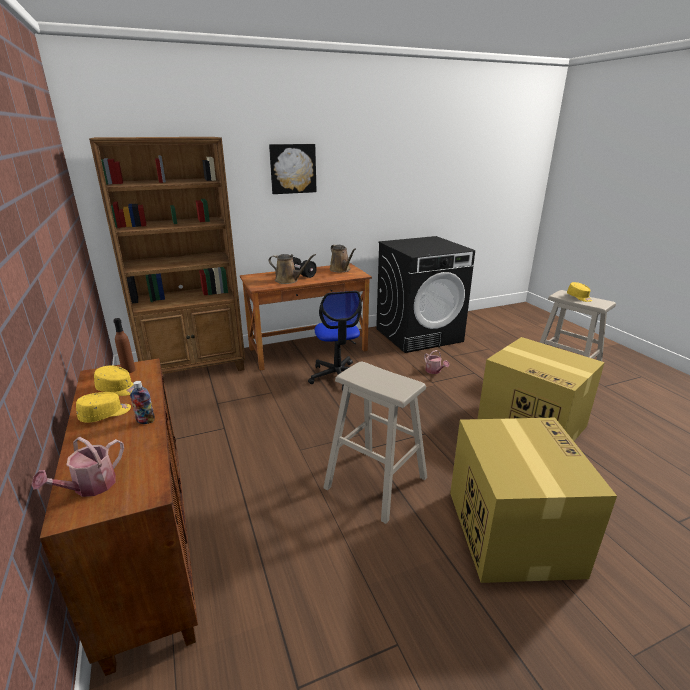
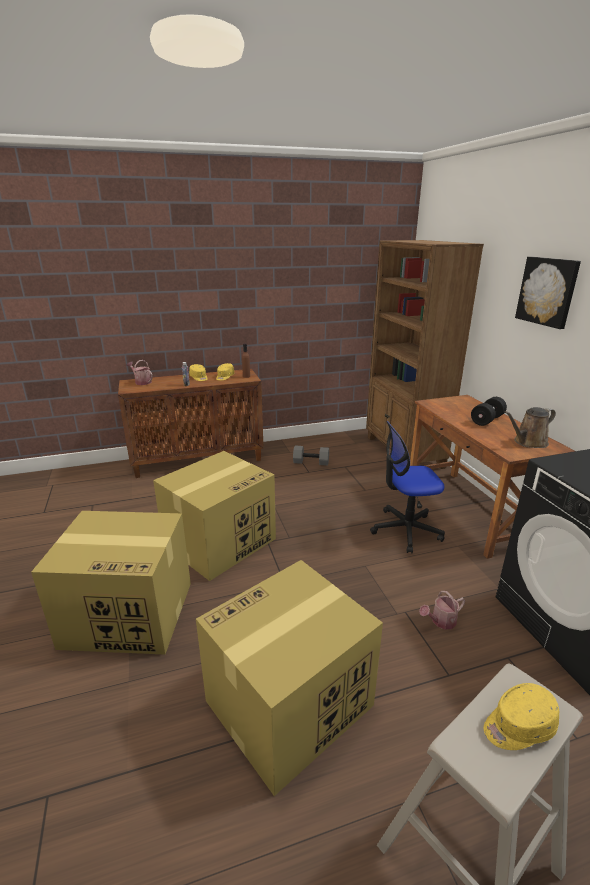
camera: 95 degrees right, 0 degrees up
(199, 427) = (310, 462): none -> grey dumbbell
(288, 280) = (458, 414): brown watering can -> none
(375, 482) = (220, 541): beige stool -> cardboard box

